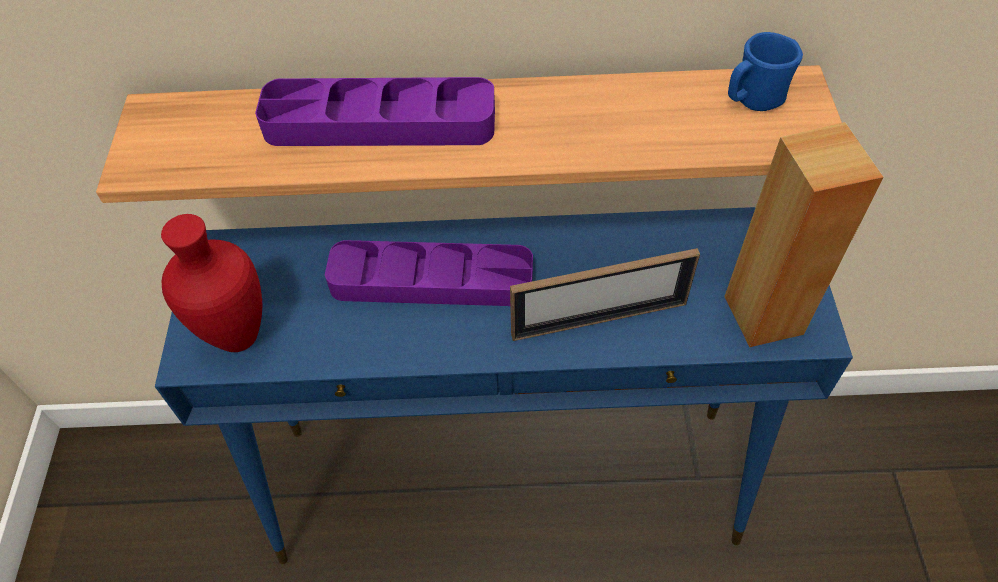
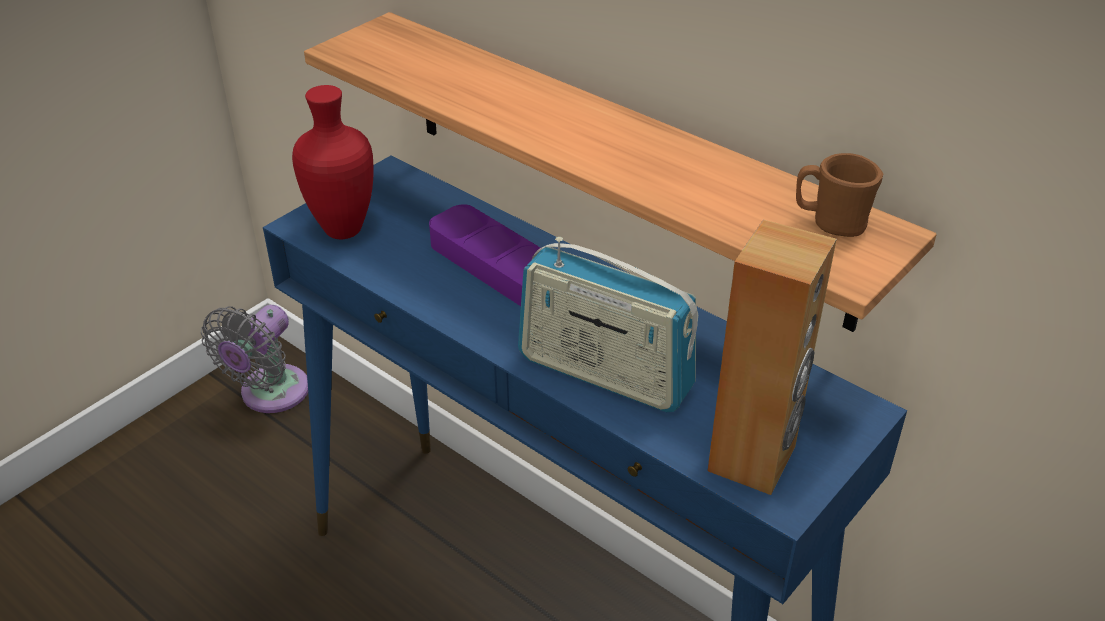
camera: 40 degrees right, 15 degrees down
(117, 483) = (270, 394): none -> grey fan
(380, 123) = (519, 98): purple tray -> none
(599, 319) = (604, 374): picture frame -> radio
(752, 100) = (830, 223): blue mug -> brown mug

